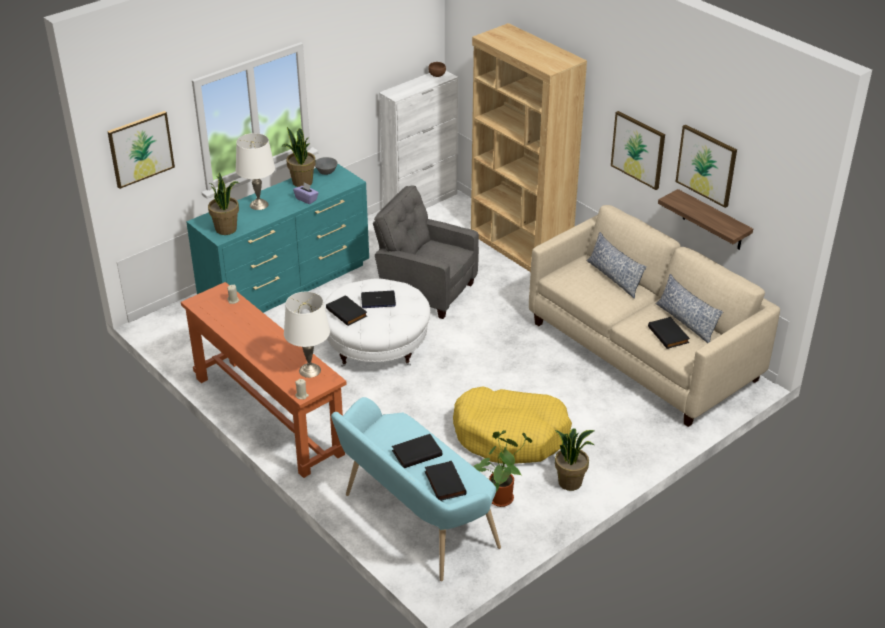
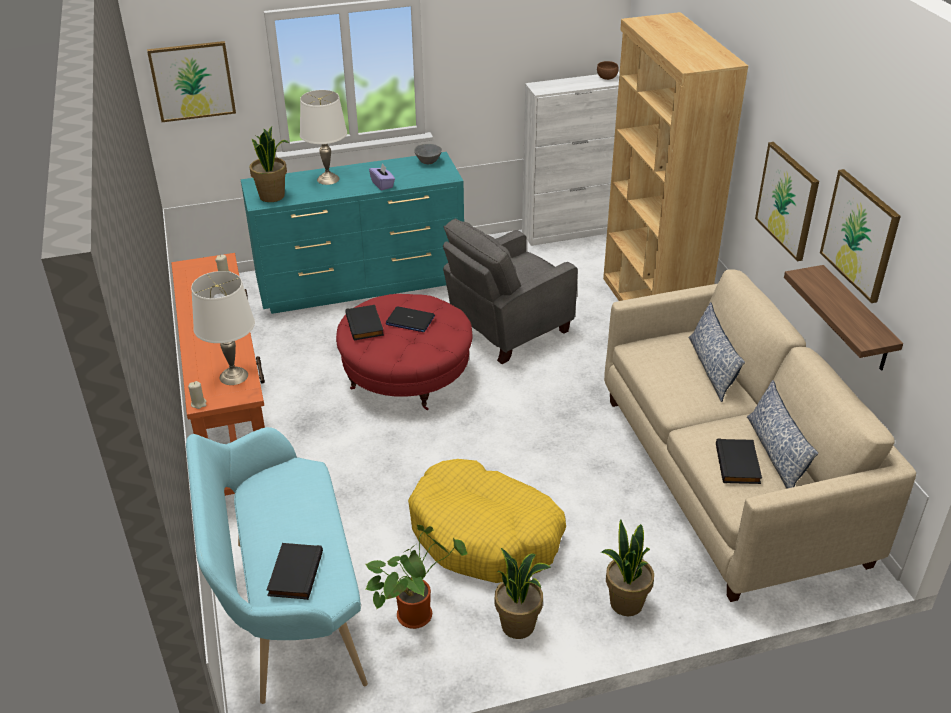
camera: 25 degrees right, 0 degrees up
(302, 182) = (393, 166): potted plant -> potted plant (625, 603)
(376, 346) = (406, 376): white ottoman -> red ottoman
(416, 452) = (294, 520): black book -> none
(425, 291) = (506, 329): grey armchair -> grey armchair turned 90 degrees counterclockwise

